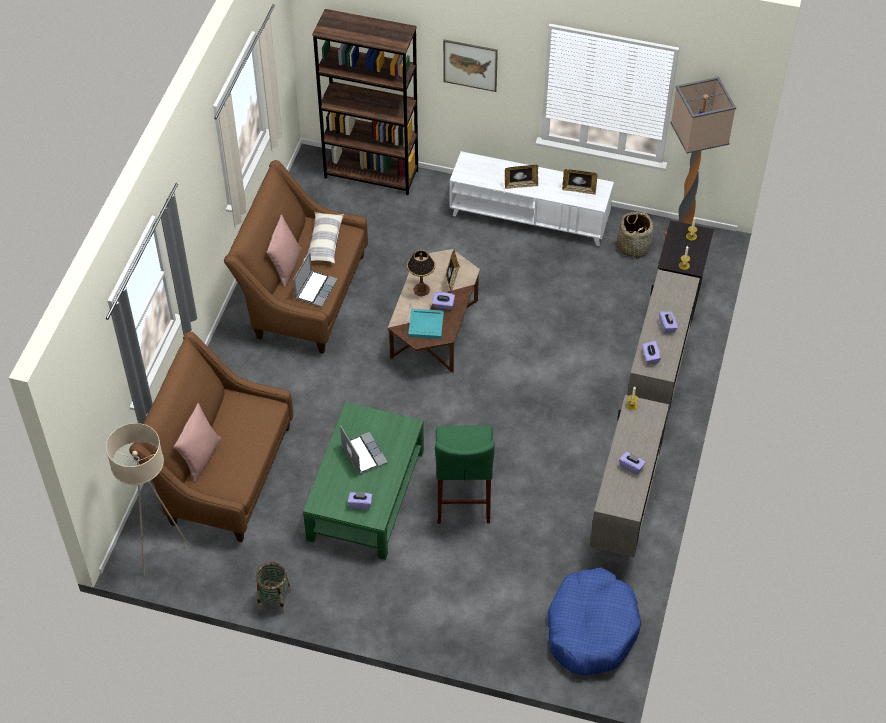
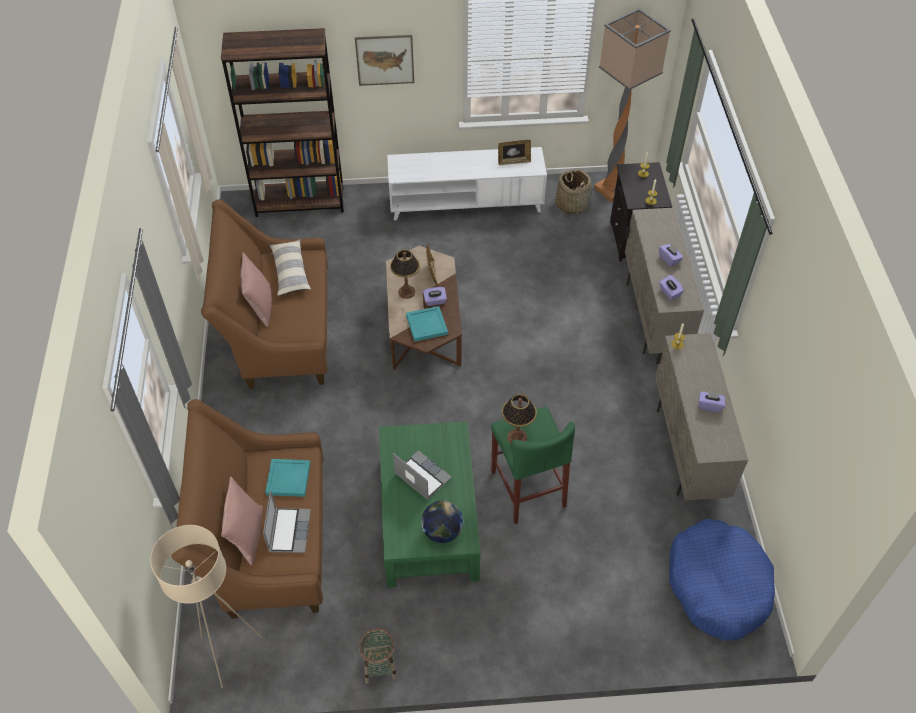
camera: 20 degrees left, 0 degrees up
(251, 423) = (289, 479): none -> turquoise tray
(315, 289) = (300, 320): laptop -> laptop (289, 530)
(360, 504) = (442, 531): purple tissue box -> globe
(451, 443) = (517, 437): none -> table lamp
(520, 185) = (458, 170): picture frame -> none

